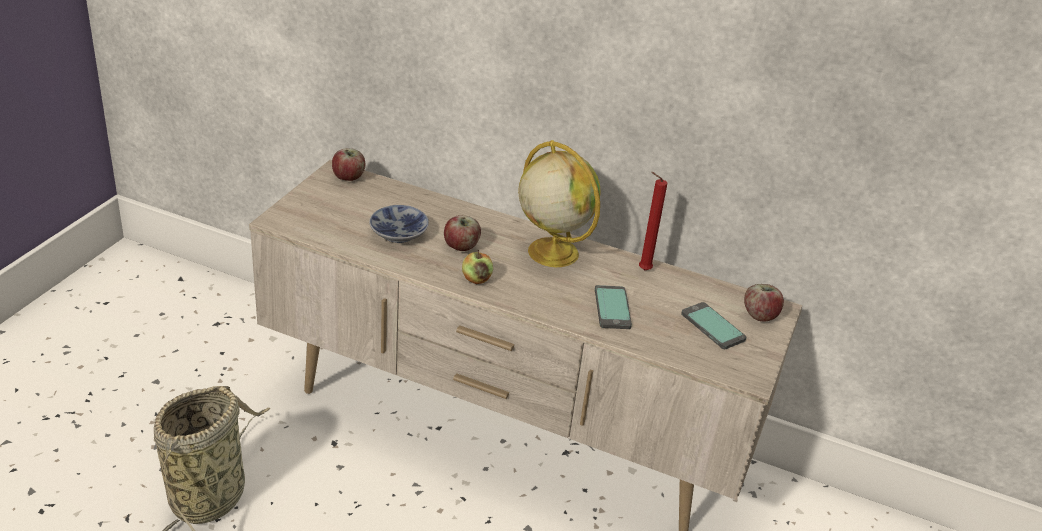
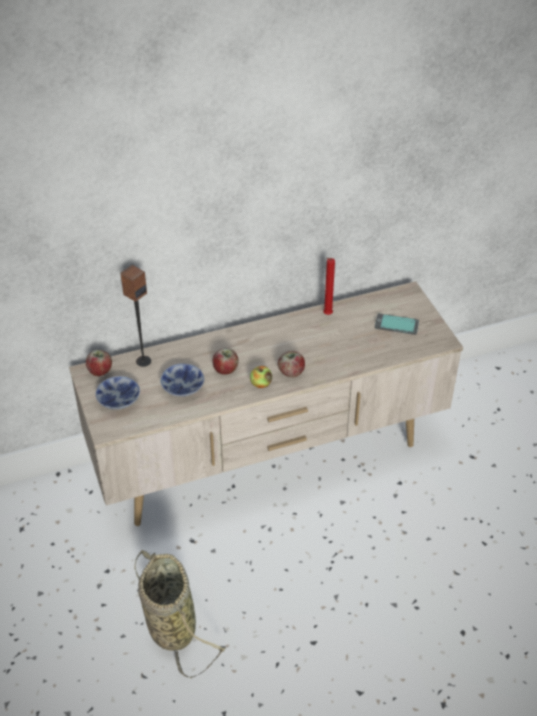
camera: 40 degrees left, 10 degrees up
(326, 207) = (119, 400): none -> bowl
(397, 194) = (143, 361): none -> speaker
(551, 252) = (272, 337): globe -> none
(612, 308) = (343, 349): phone -> none
(760, 315) = (407, 301): apple -> apple (291, 372)

